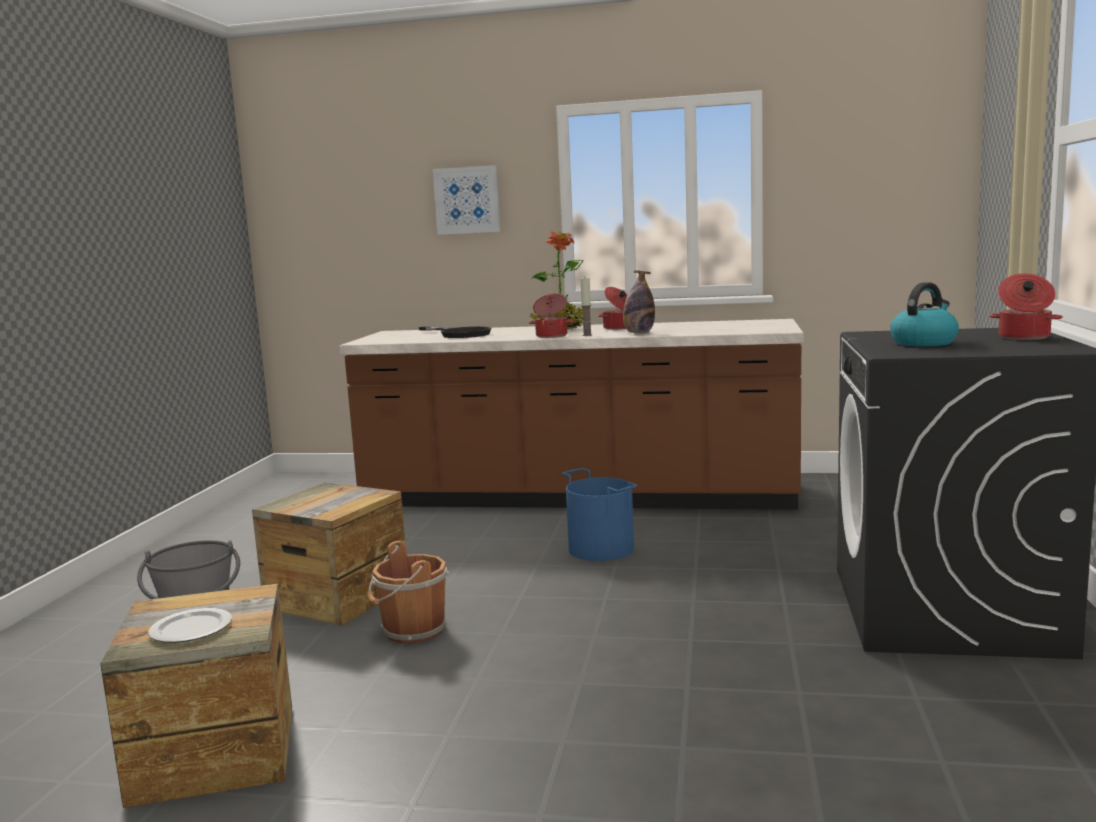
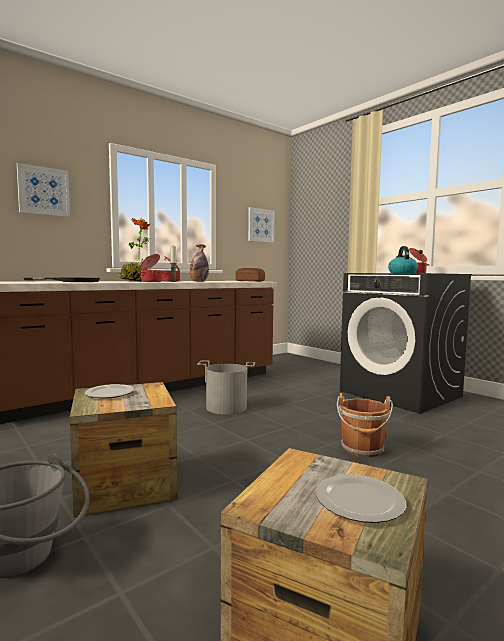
camera: 50 degrees left, 5 degrees down
(328, 494) = (108, 393): none -> plate
(411, 631) = (234, 481): brown bucket -> brown bucket (362, 449)
(602, 549) = (226, 407): blue bucket -> grey bucket
(759, 329) = (250, 281): none -> bread
(884, 193) = (260, 225): none -> picture

